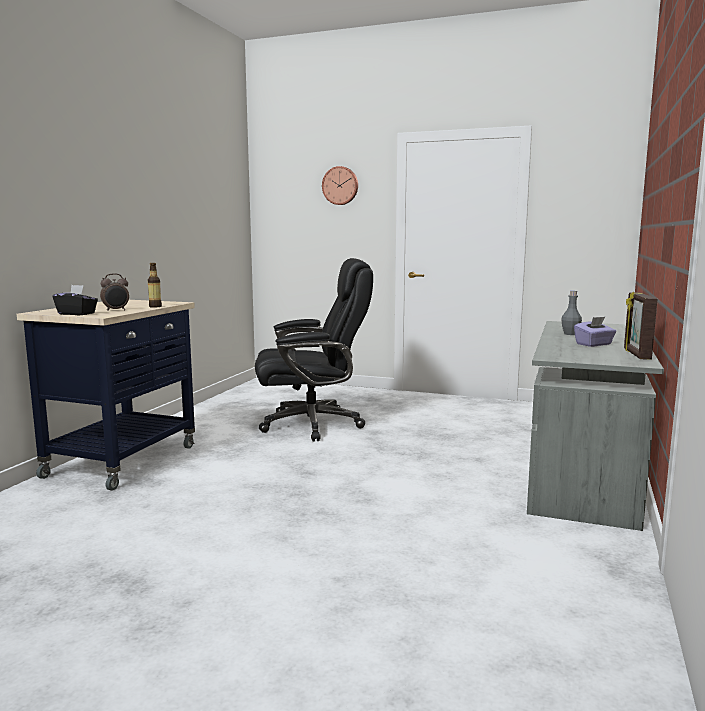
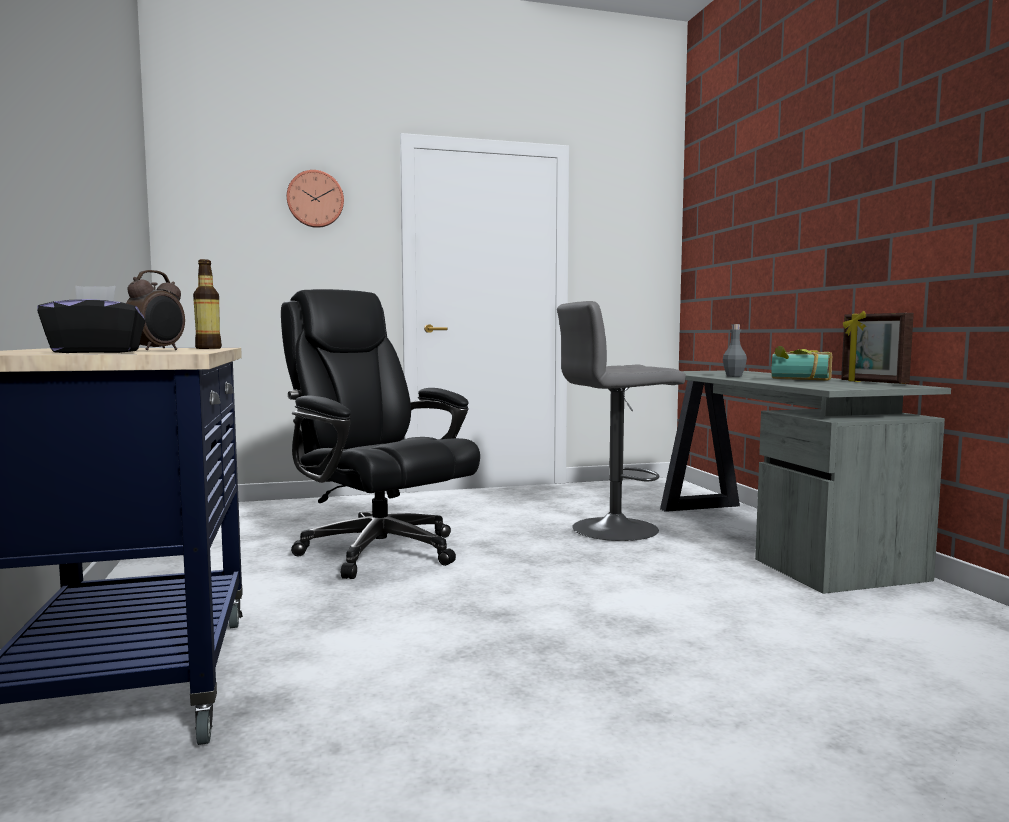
camera: 35 degrees left, 5 degrees down
(312, 425) = (380, 551): black office chair -> black office chair turned 90 degrees counterclockwise
(477, 440) = (613, 529): none -> grey stool
(594, 344) = (799, 380): purple tissue box -> book

